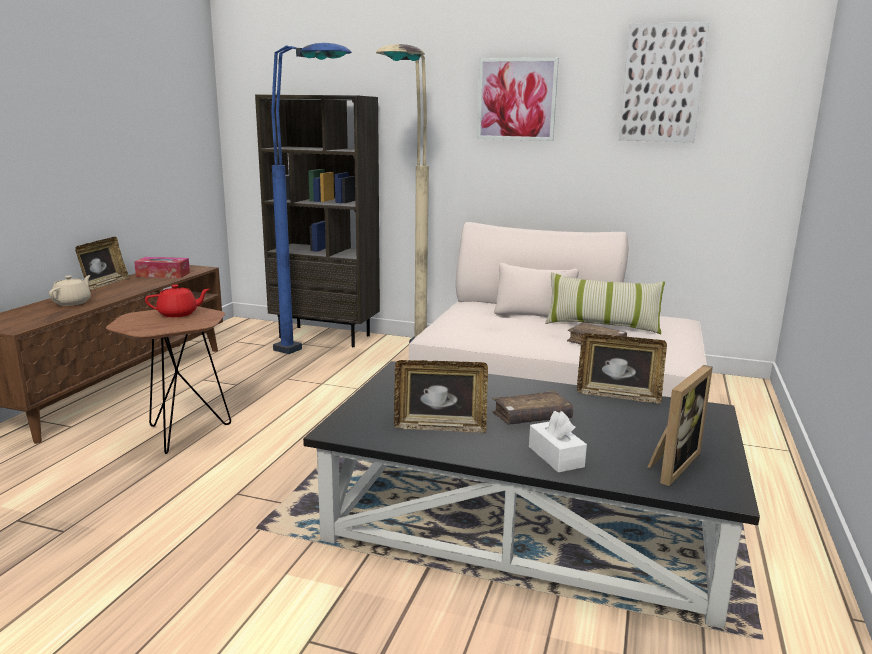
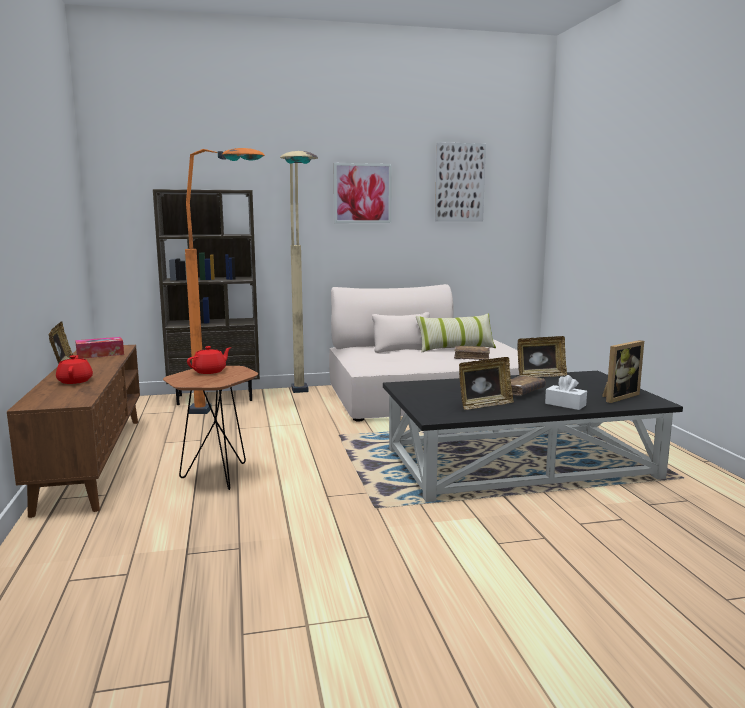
camera: 30 degrees left, 5 degrees down
(73, 302) = (75, 381): beige teapot -> red teapot
(320, 358) = (238, 411): blue floor lamp -> orange floor lamp
(670, 464) = (617, 396): picture frame -> picture frame turned 45 degrees clockwise

